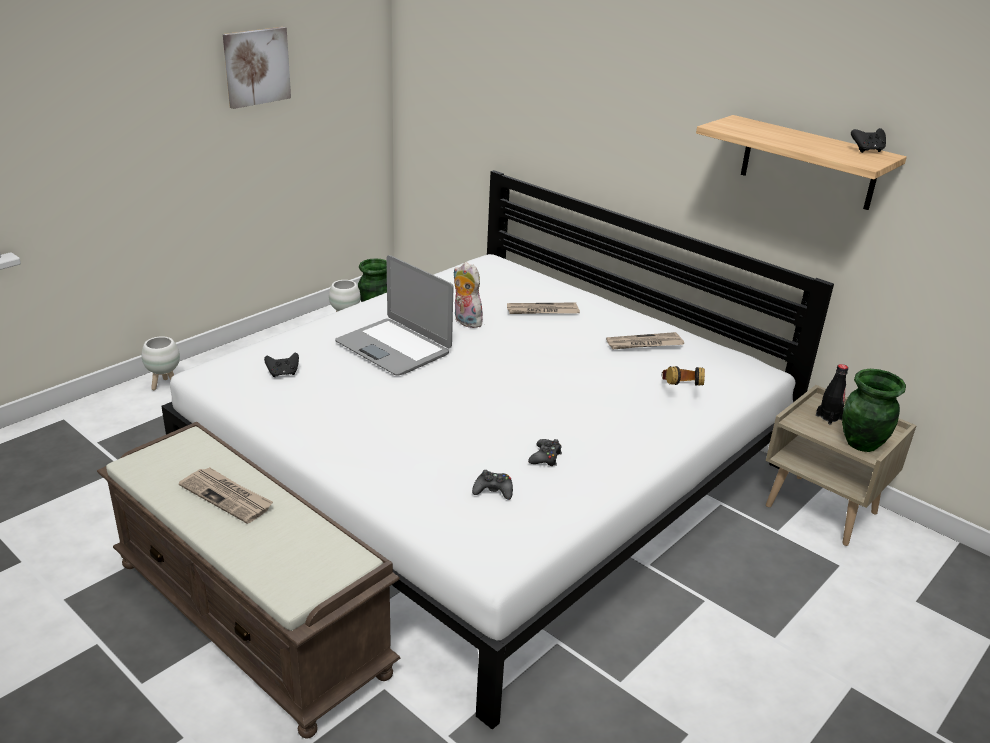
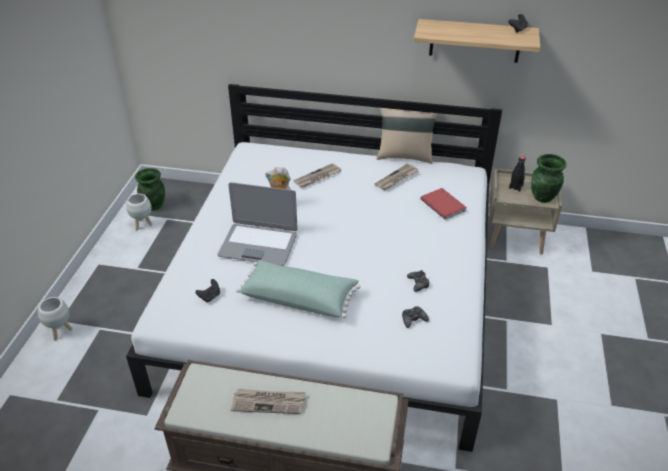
camera: 30 degrees left, 10 degrees up
(256, 66) = (38, 62): picture -> none
(380, 413) = (299, 297): none -> green pillow
(679, 390) = (444, 204): headphones -> red book
(684, 326) = (404, 156): none -> beige pillow

